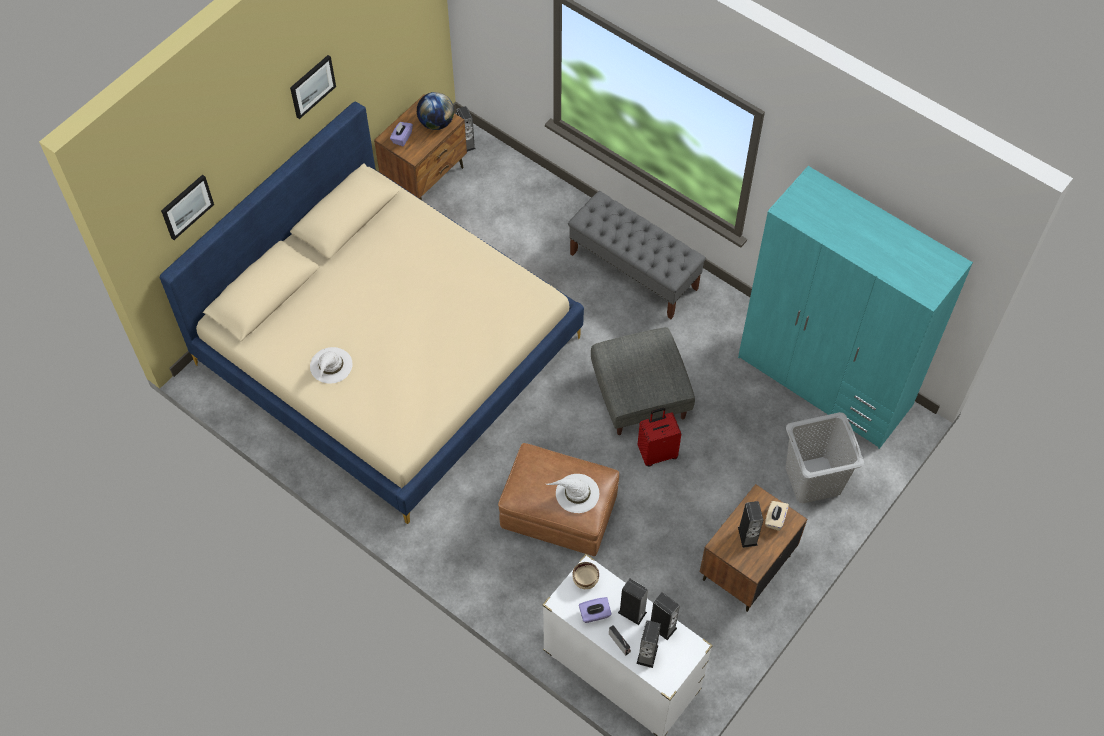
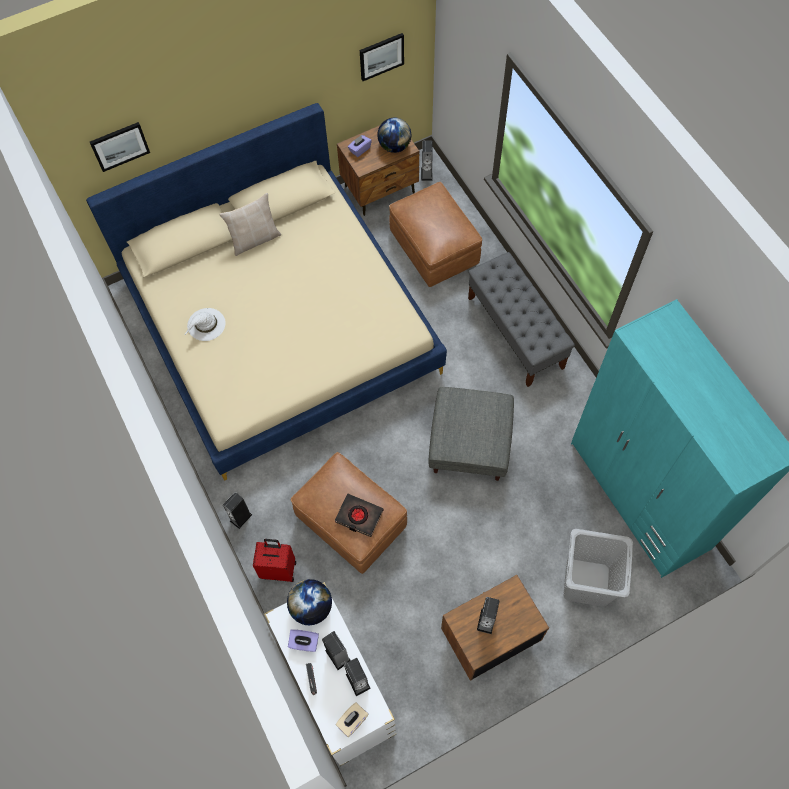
camera: 25 degrees right, 5 degrees up
(312, 86) = (270, 75): picture -> picture (381, 56)
(337, 264) = (255, 239): none -> beige pillow
(511, 217) = (434, 249): none -> brown ottoman
(576, 493) = (359, 516): white hat -> black book
(585, 580) = (311, 607): beige bowl -> globe
(647, 654) = (332, 702): speaker -> speaker (241, 518)
(657, 453) = (460, 502): red suitcase -> red suitcase (279, 569)
(775, 519) = (519, 616): beige tissue box -> beige tissue box (352, 721)

